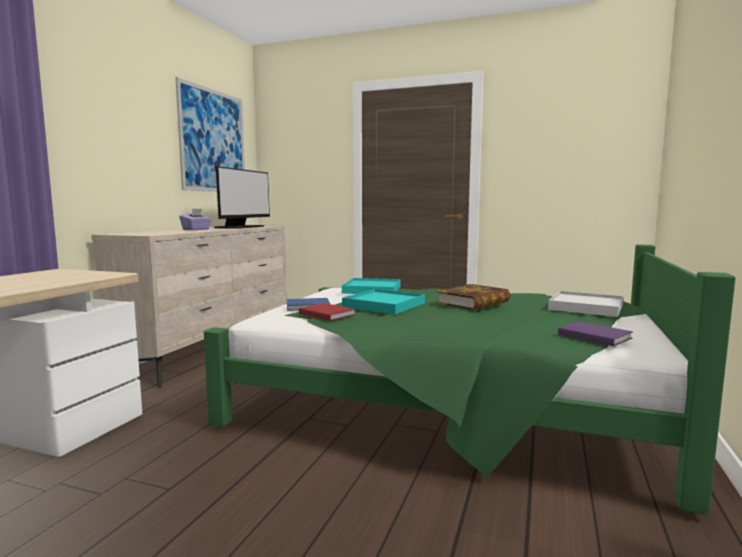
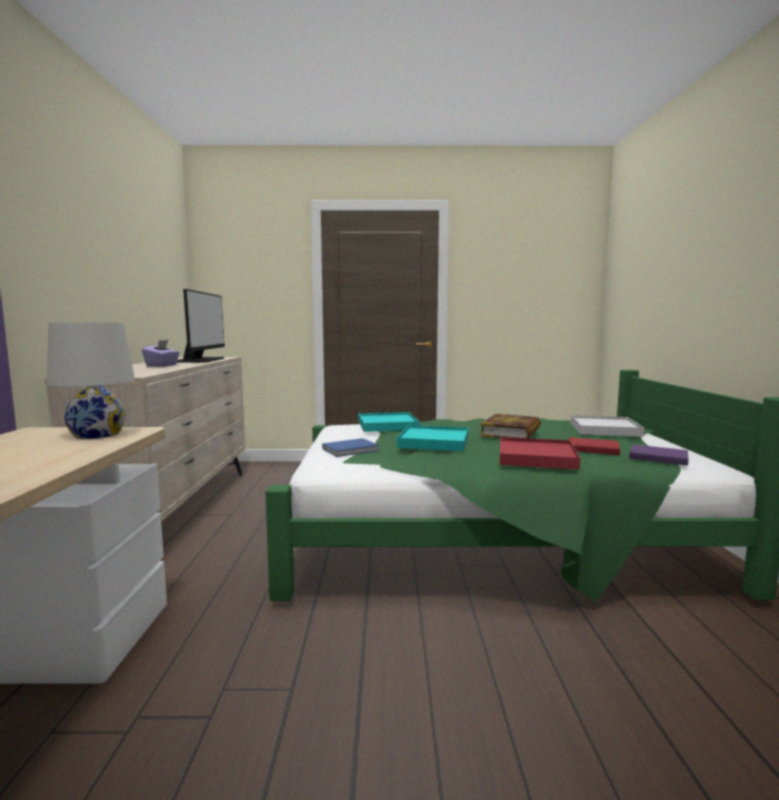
camera: 20 degrees left, 0 degrees up
(86, 275) = (97, 434): none -> white table lamp
(213, 141) = (153, 257): picture -> none
(326, 314) = (391, 457): red book -> red book (591, 448)
(455, 324) = (536, 457): none -> red tray

